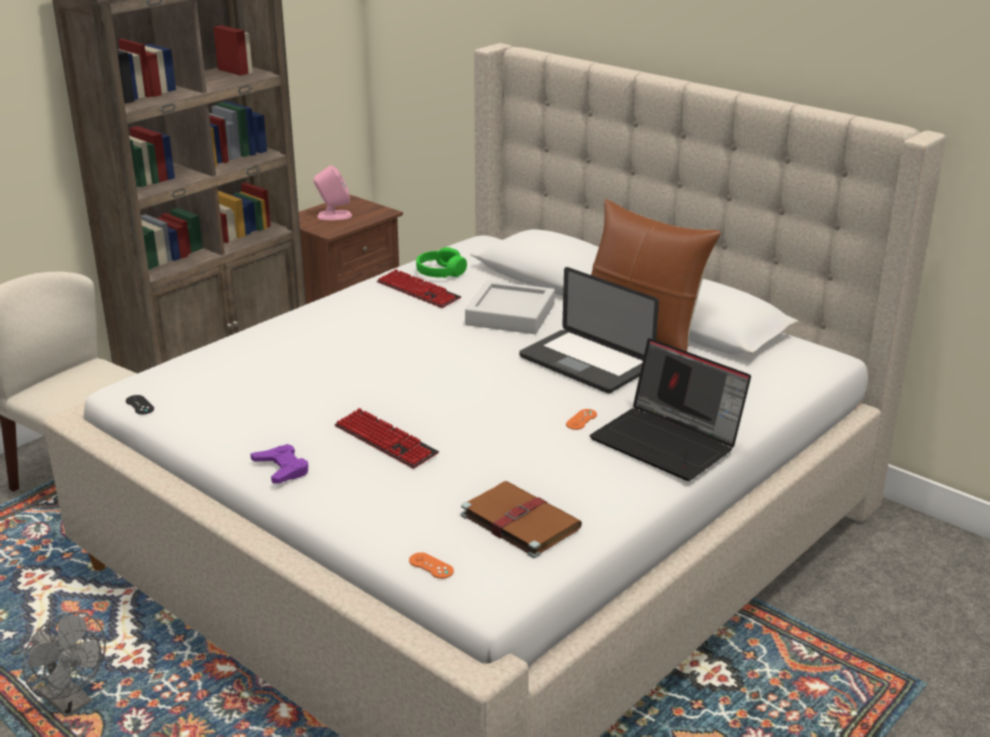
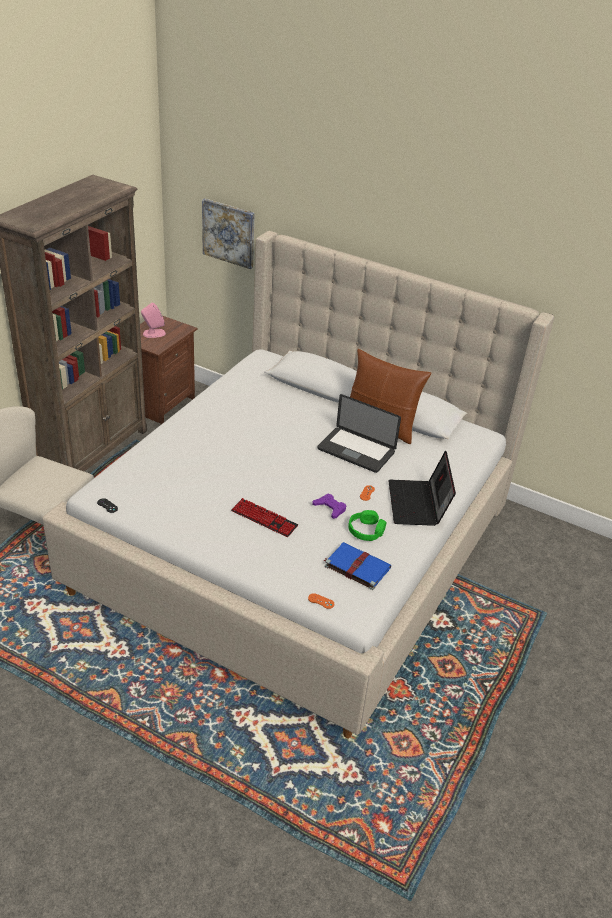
camera: 15 degrees left, 10 degrees up
(71, 703) = (94, 683): grey fan -> none
(281, 469) = (213, 545): purple game controller -> purple game controller (330, 508)
(418, 291) = (239, 401): keyboard -> none
(440, 272) = (246, 384): green headphones -> green headphones (366, 531)
(450, 59) = (229, 233): none -> picture
(510, 315) = (300, 416): grey tray -> none
(518, 521) = (356, 567): brown book -> blue book
(668, 442) = (418, 504): laptop -> laptop turned 60 degrees clockwise

